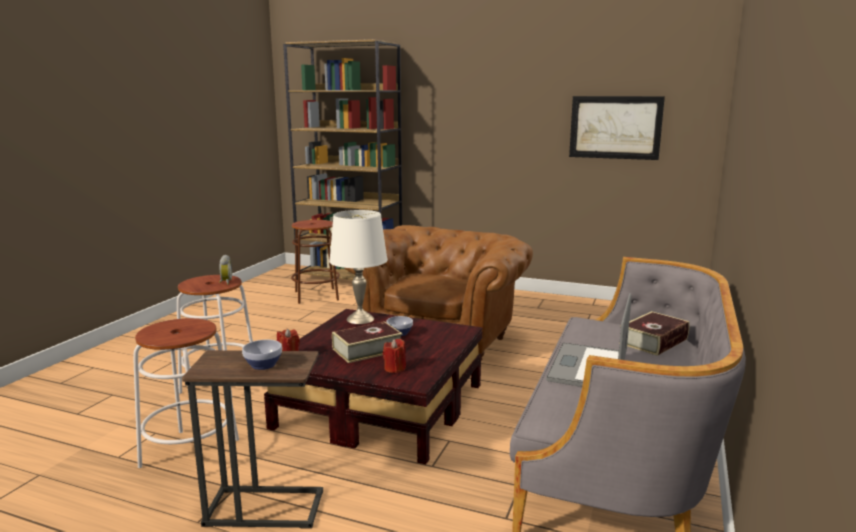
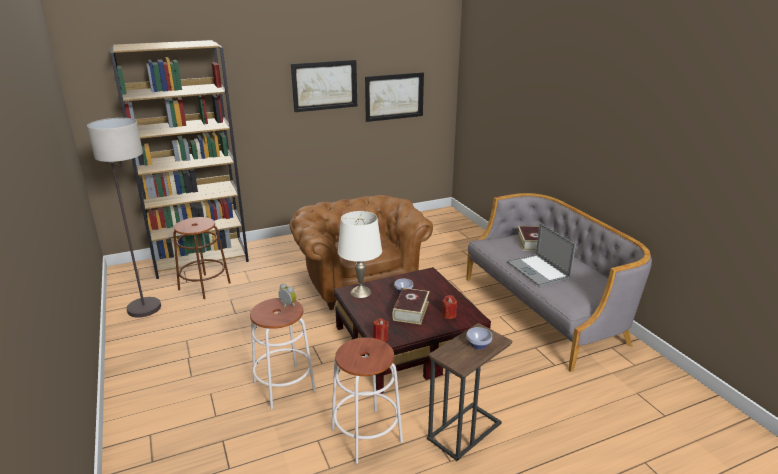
camera: 45 degrees left, 10 degrees up
(250, 298) = (150, 311): none -> grey floor lamp
(518, 103) = (324, 85): none -> picture

